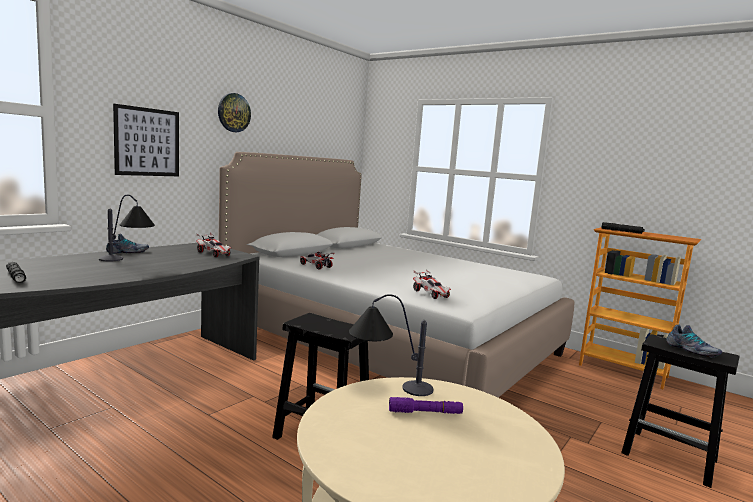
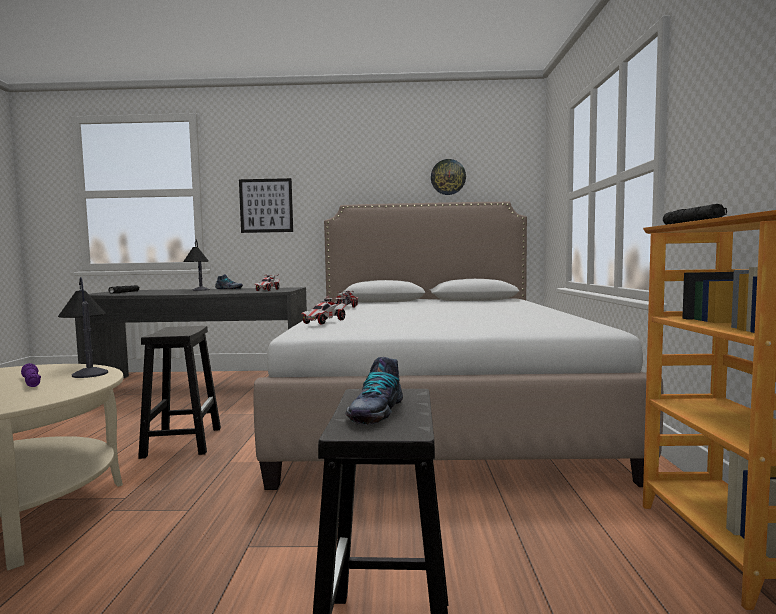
camera: 55 degrees right, 5 degrees down
(234, 112) = (347, 170): wall clock -> wall clock (448, 177)

